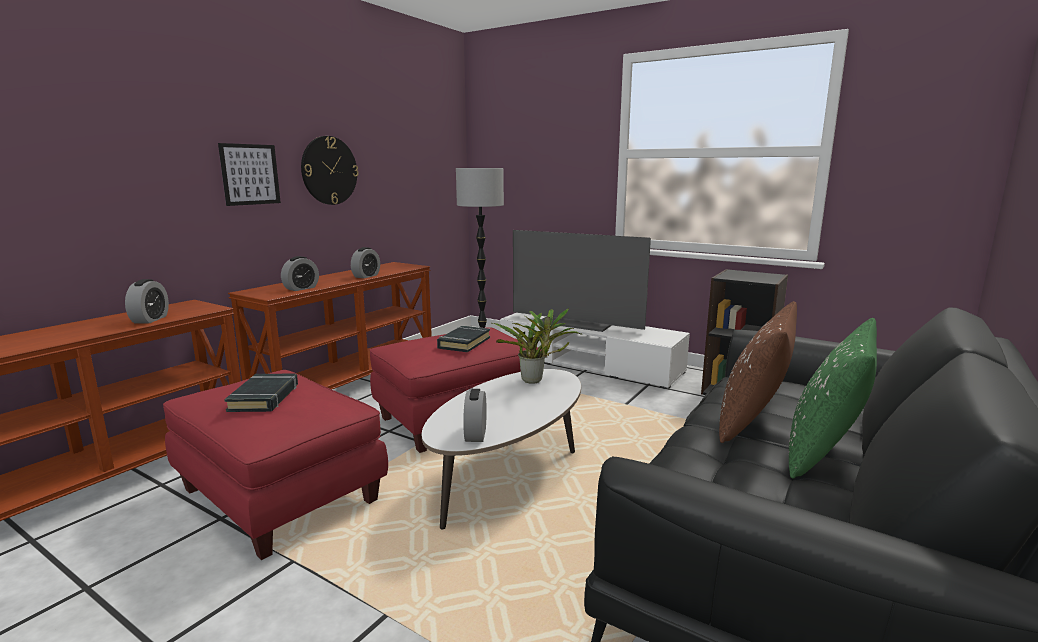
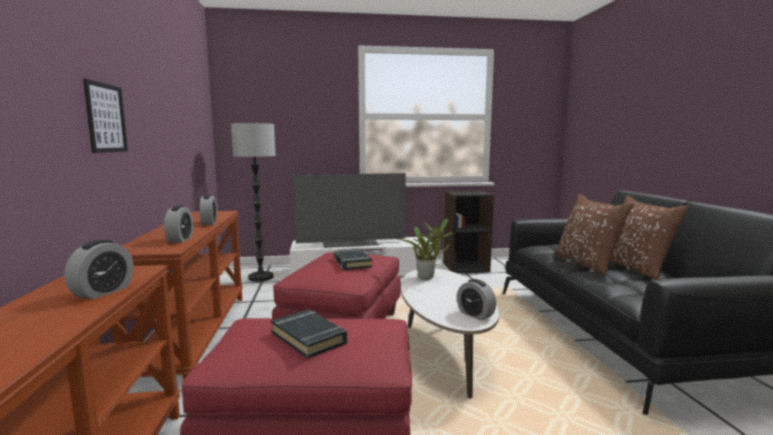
camera: 40 degrees left, 5 degrees down
(150, 319) = (103, 292): alarm clock -> alarm clock turned 60 degrees clockwise
(329, 170) = (151, 119): wall clock -> none
(824, 453) = (636, 268): green pillow -> brown pillow

